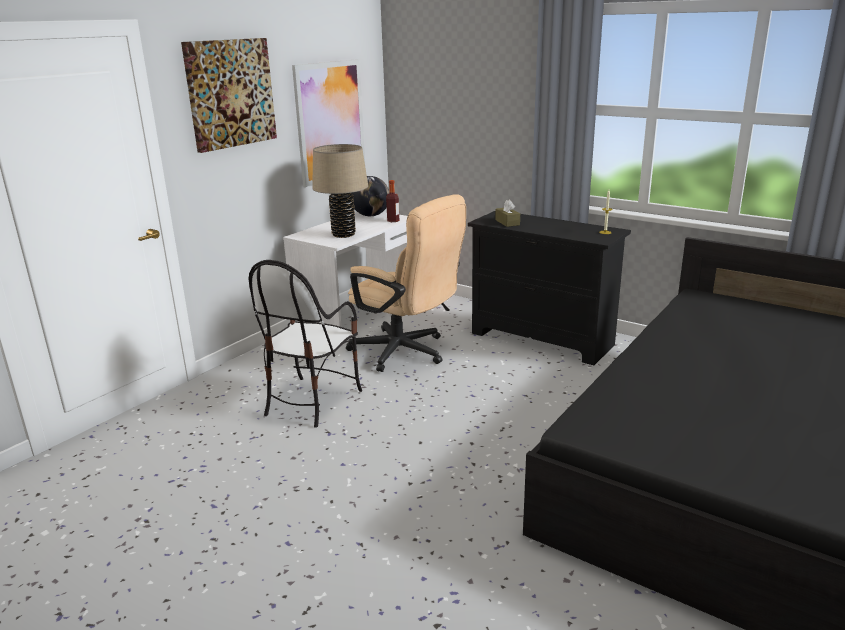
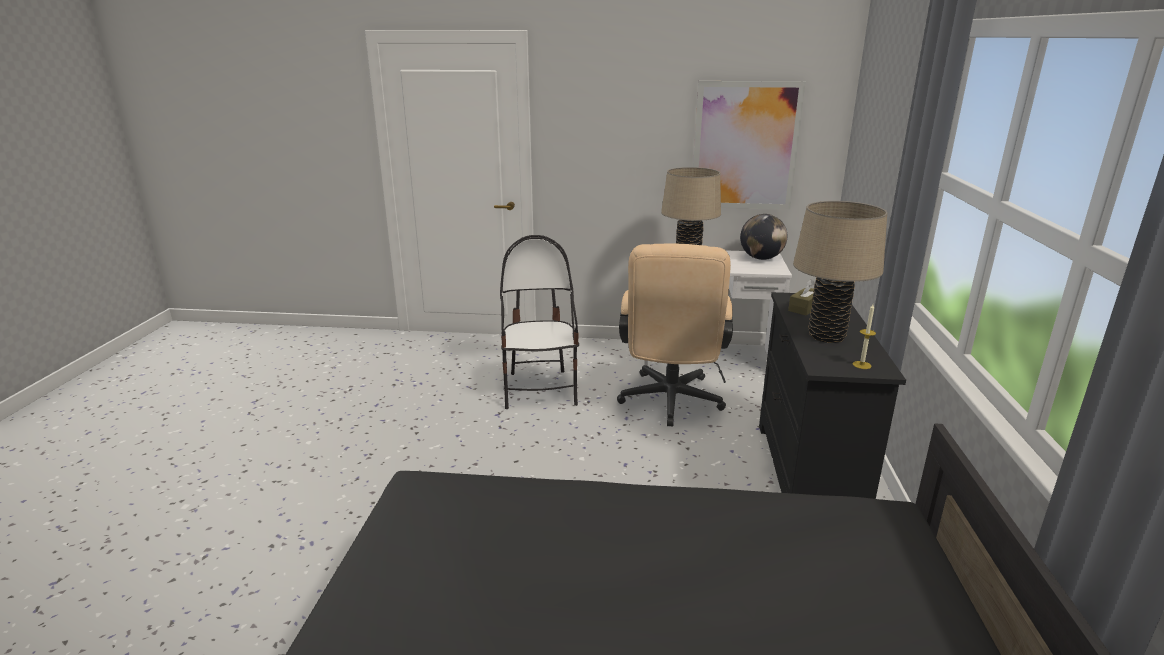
camera: 60 degrees right, 0 degrees up
(230, 93) = (613, 101): picture -> none
(312, 401) = (540, 390): chair -> chair turned 90 degrees clockwise
(393, 221) = (761, 269): bottle -> none
(557, 229) = (826, 336): none -> beige table lamp

